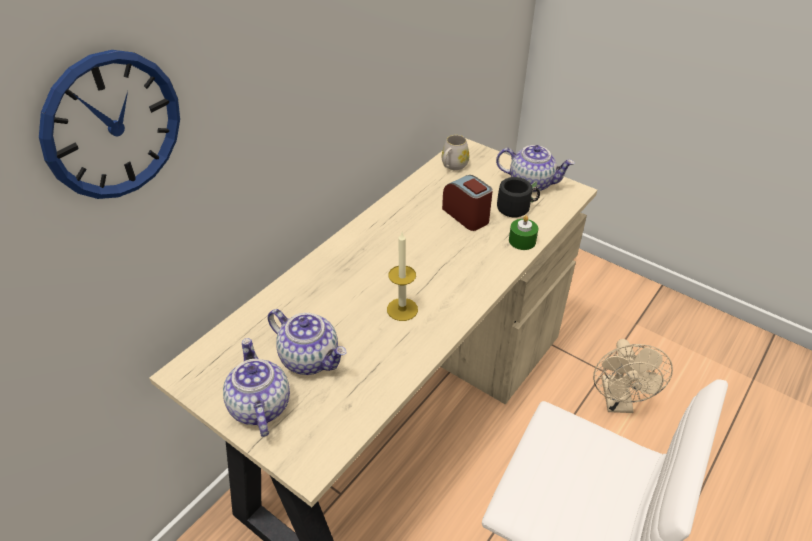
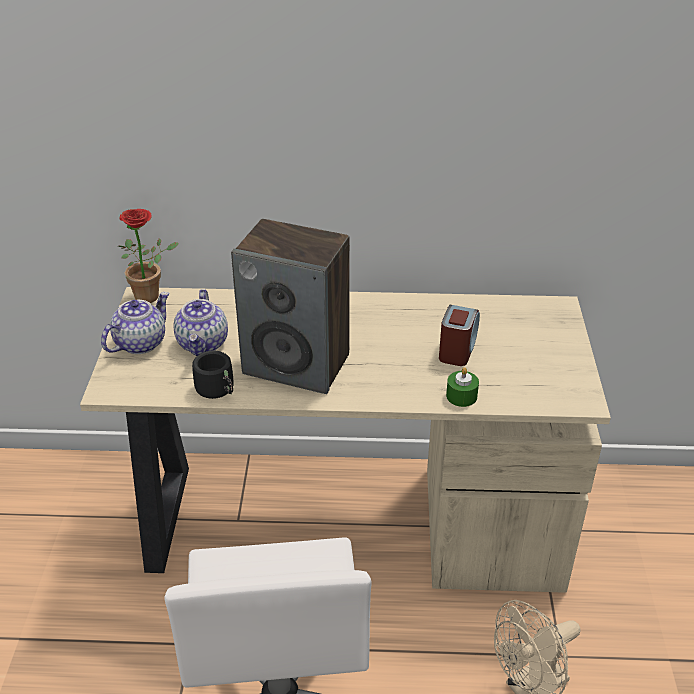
camera: 55 degrees right, 5 degrees down
(113, 126) = (146, 88): wall clock -> none
(191, 363) = (152, 296): none -> potted plant
(402, 309) = (297, 364): candle -> speaker
(453, 166) = (521, 311): white mug -> none
(516, 207) = (508, 373): black mug -> black mug (219, 389)
(531, 183) = (560, 369): teapot -> none

